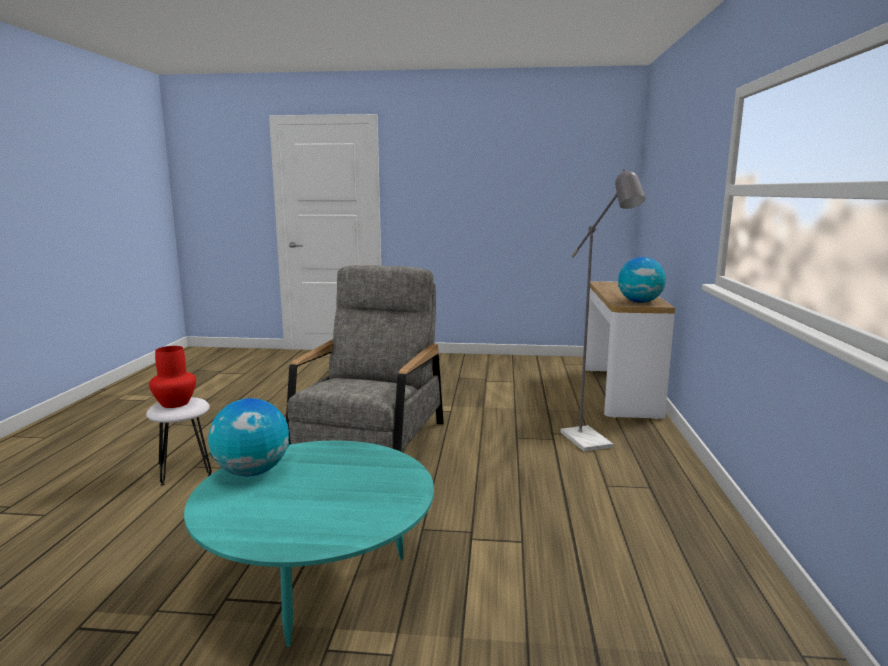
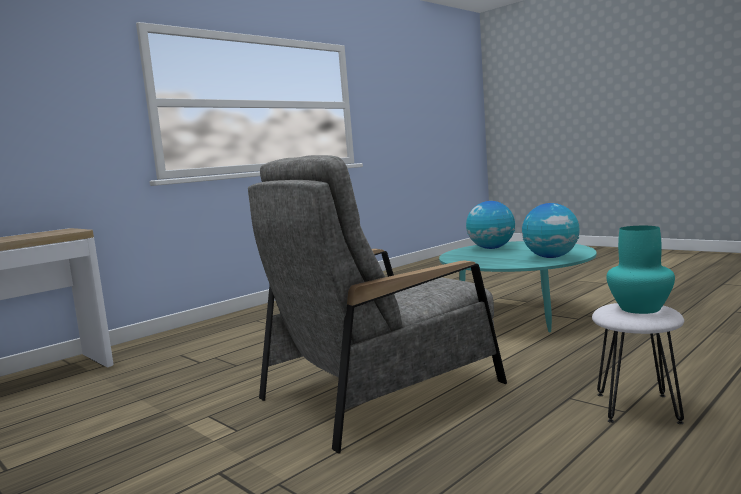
camera: 140 degrees left, 5 degrees down
(175, 403) = (640, 309): red vase -> turquoise vase
(591, 443) = (202, 348): grey floor lamp -> none
(639, 302) = (50, 232): globe -> globe (491, 248)

